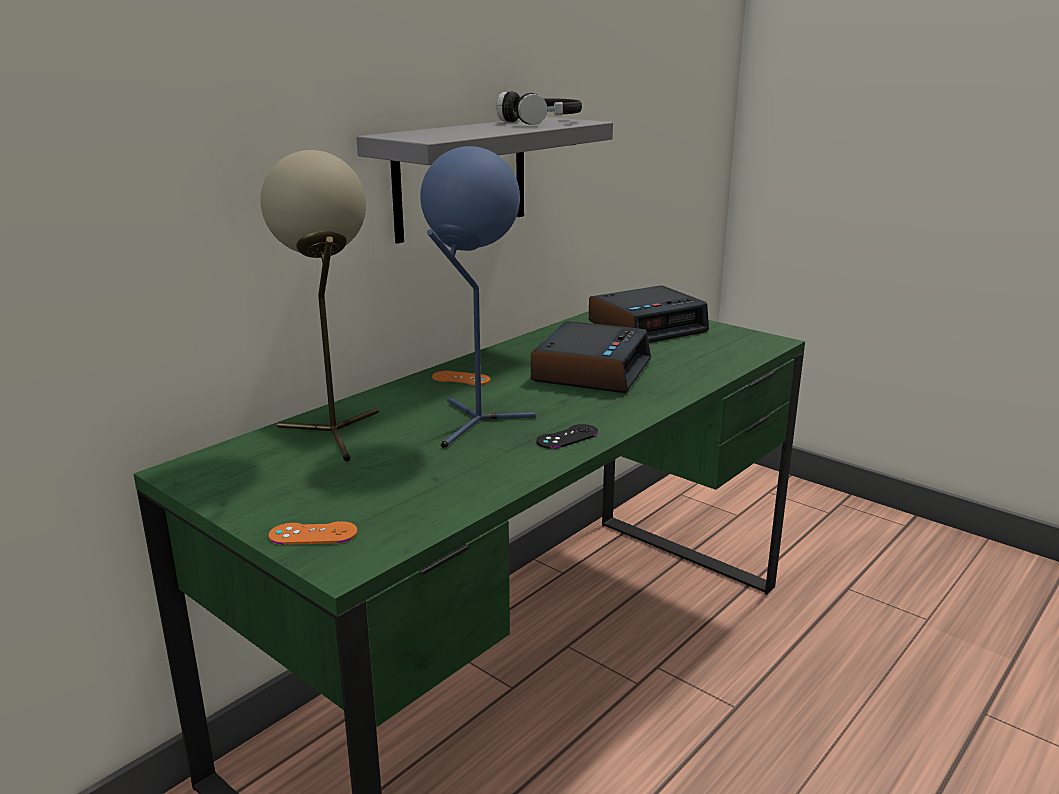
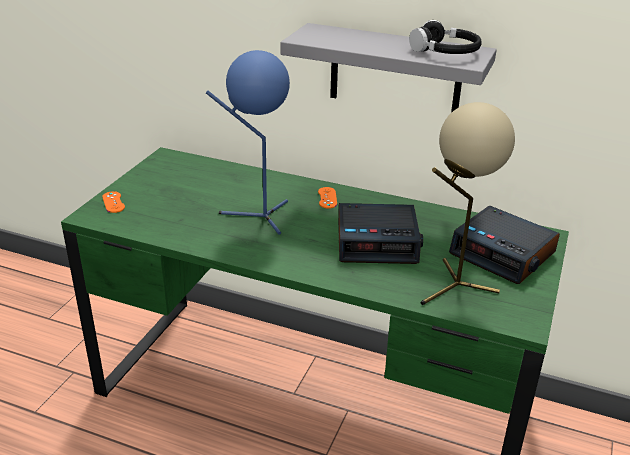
camera: 70 degrees right, 10 degrees up
(335, 434) = (222, 180): beige table lamp -> beige table lamp (453, 287)
(567, 437) = (254, 250): black game controller -> none

